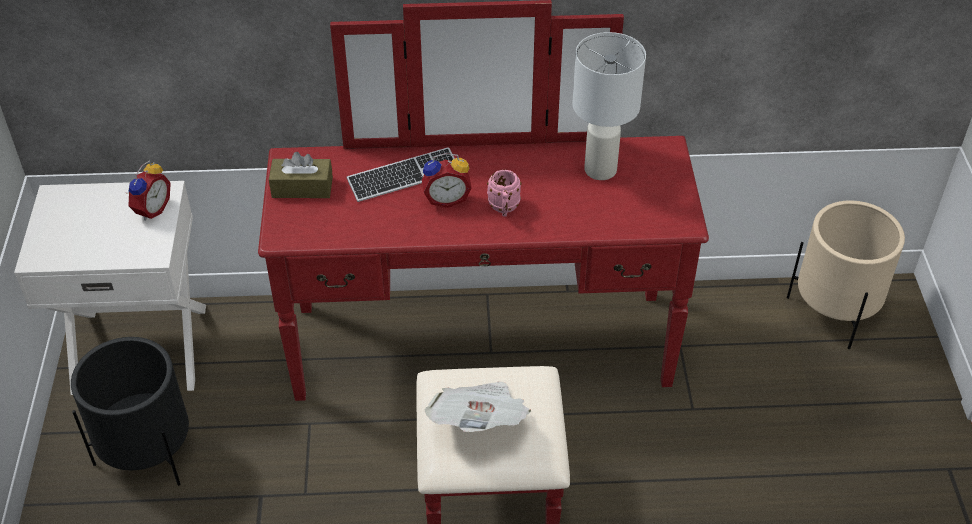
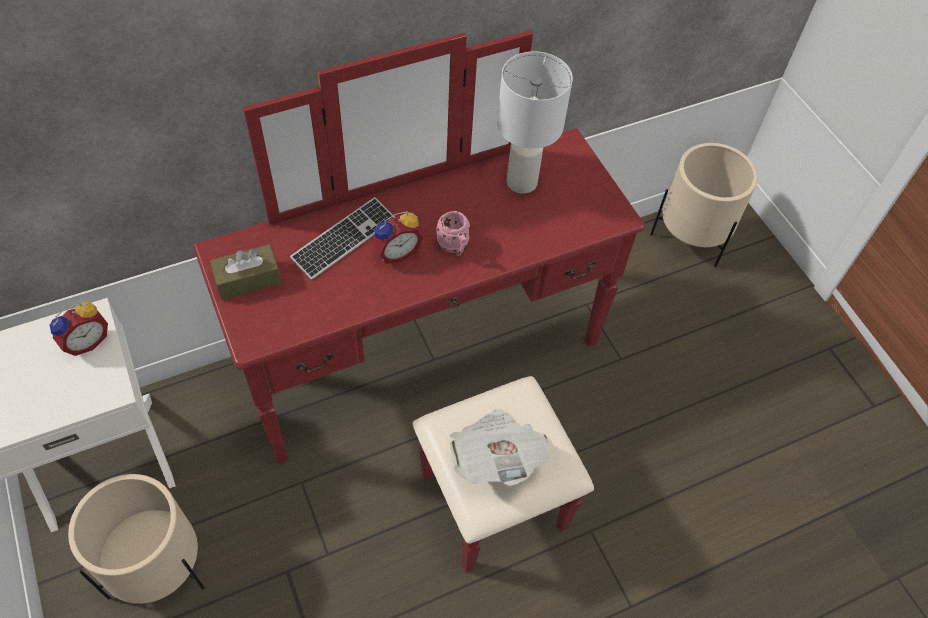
camera: 25 degrees left, 10 degrees up
(148, 453) = (158, 566): black planter -> beige planter
(151, 209) = (86, 341): alarm clock -> alarm clock turned 45 degrees clockwise

